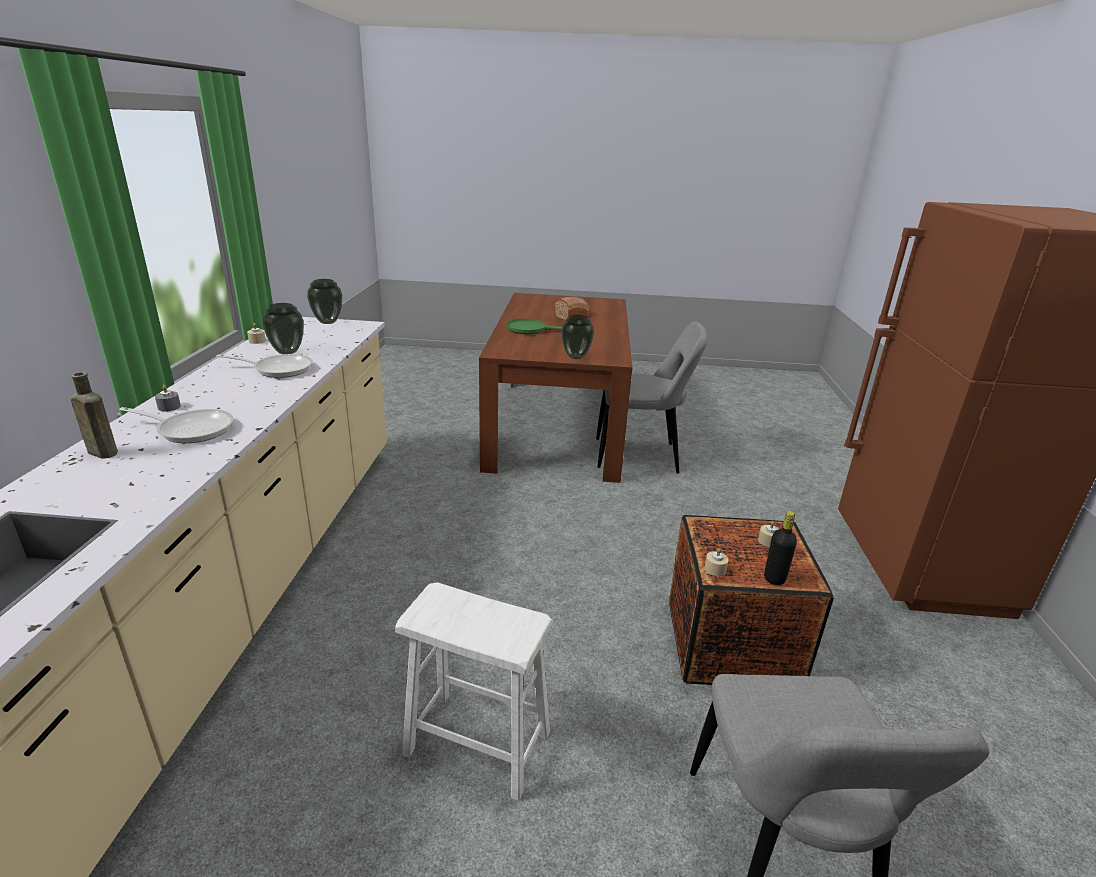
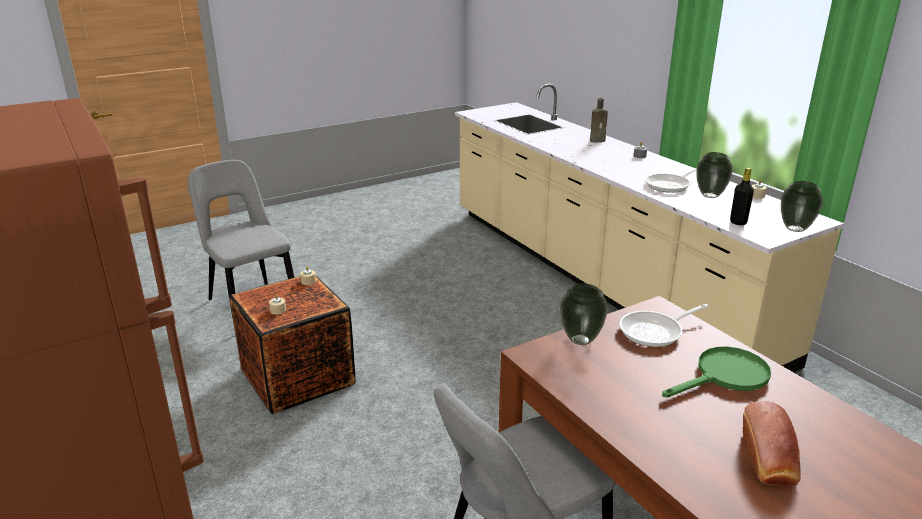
camera: 145 degrees right, 0 degrees up
(191, 429) = (598, 153): frying pan -> frying pan (655, 331)
(478, 742) = (406, 287): white stool -> none
(774, 578) = (268, 289): black bottle -> black bottle (738, 222)

